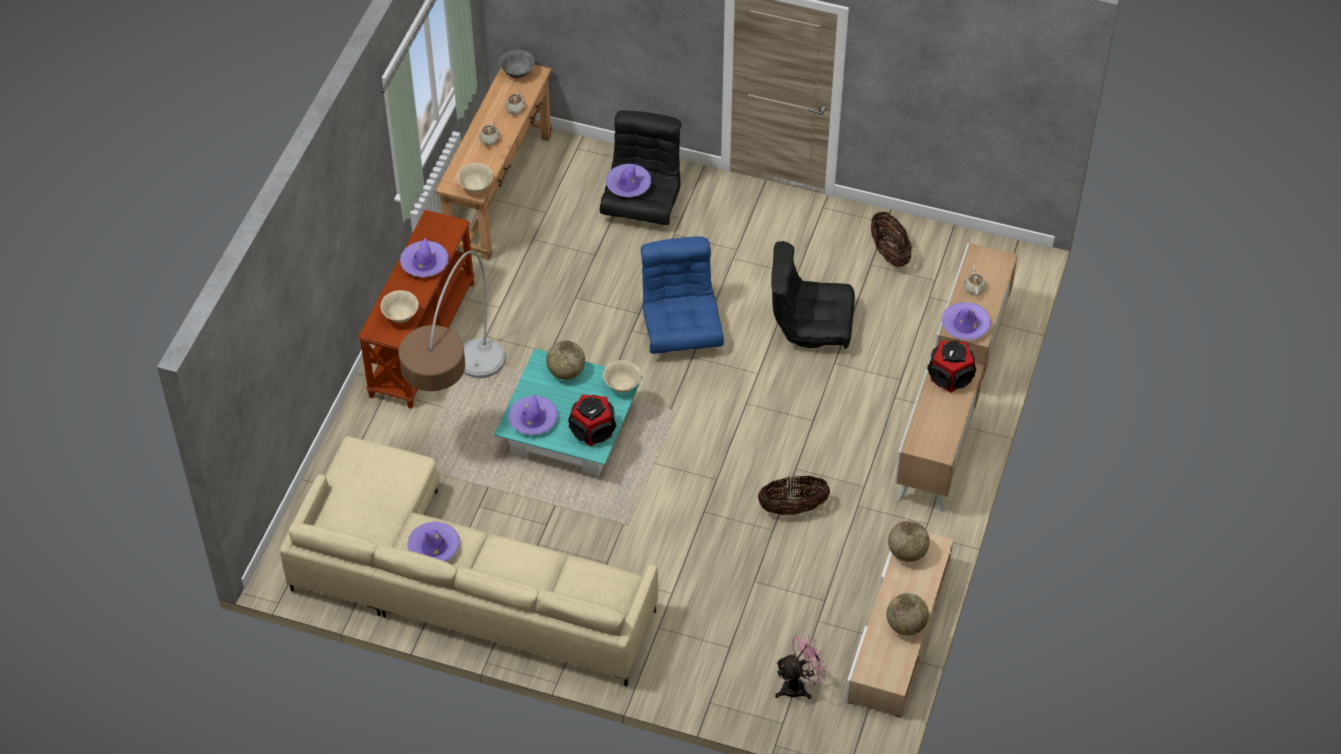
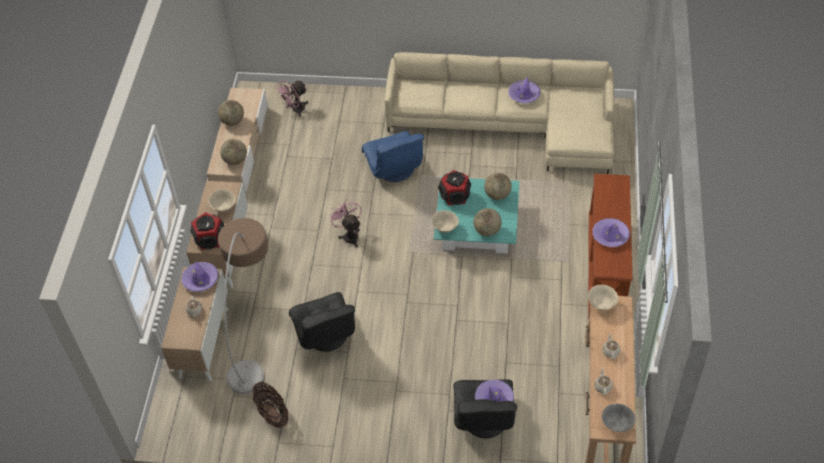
camera: 170 degrees right, 0 degrees up
(401, 317) = (607, 193): beige bowl -> beige bowl (224, 207)
(459, 410) = (556, 223): floor lamp -> floor lamp (253, 334)
(533, 419) = (497, 195): purple hat -> globe
(681, 329) = (421, 313): blue armchair -> blue armchair (394, 169)
(752, 452) = (349, 235): none -> pink fan
(792, 508) = (316, 205): basket -> none
(810, 327) = (325, 335): black armchair -> black armchair turned 75 degrees clockwise

